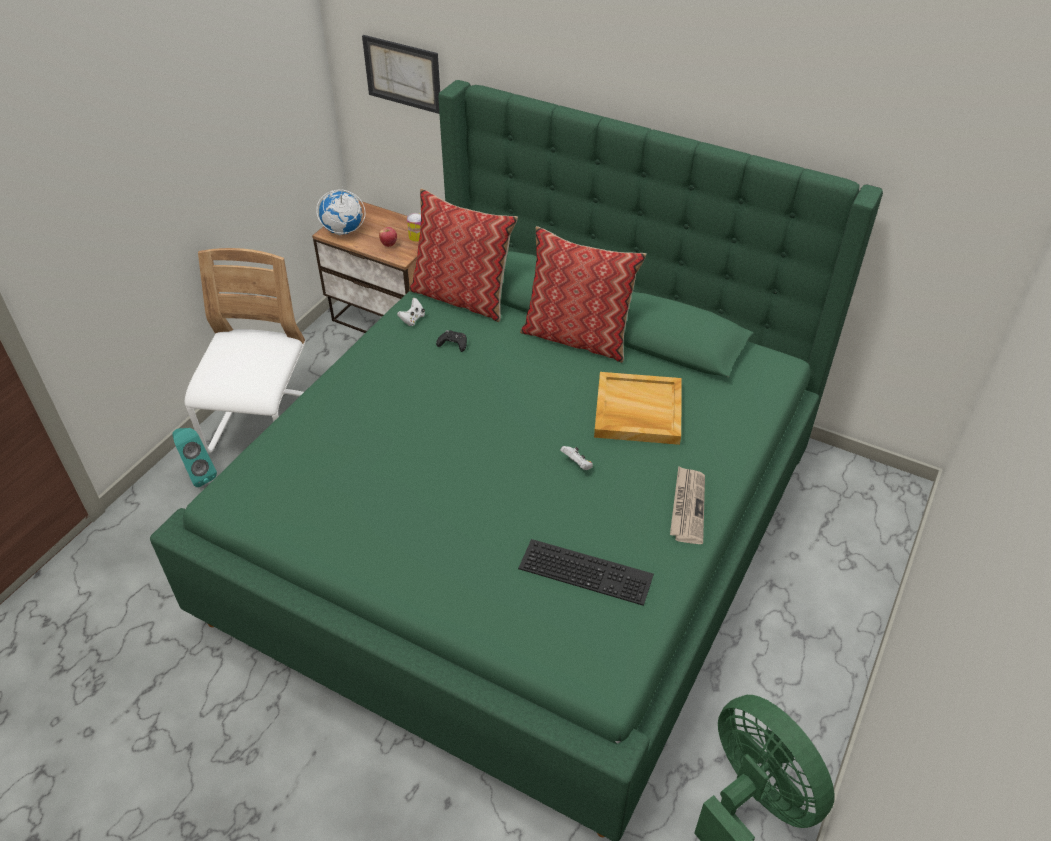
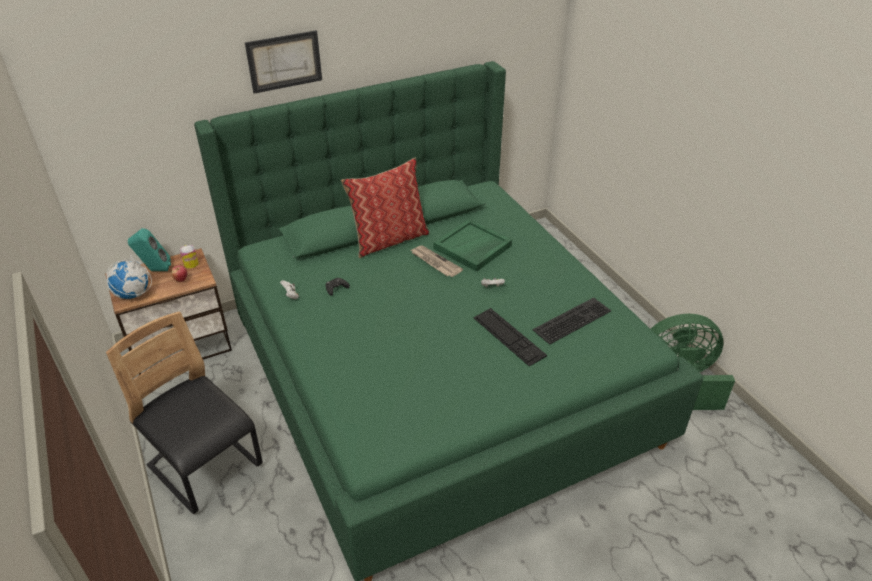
camera: 55 degrees left, 5 degrees down
(198, 475) = (210, 530): turquoise speaker -> turquoise speaker (155, 270)
(264, 427) = (206, 467): white chair -> black chair
(403, 74) = (132, 142): picture -> picture (284, 61)
(463, 297) = (296, 265): pillow -> none
(499, 523) = (509, 336): none -> keyboard
(637, 411) = (472, 247): beige tray -> green tray
(687, 506) = (557, 265): newspaper -> newspaper (435, 262)

